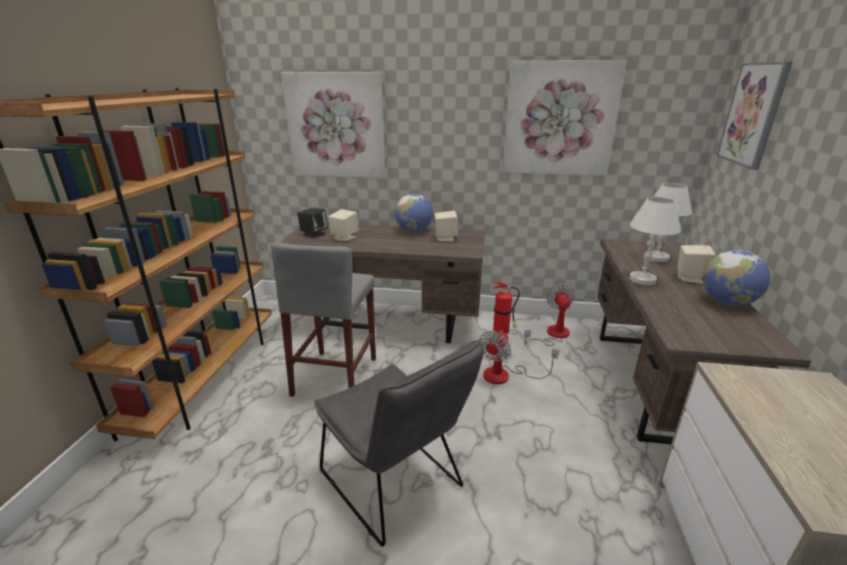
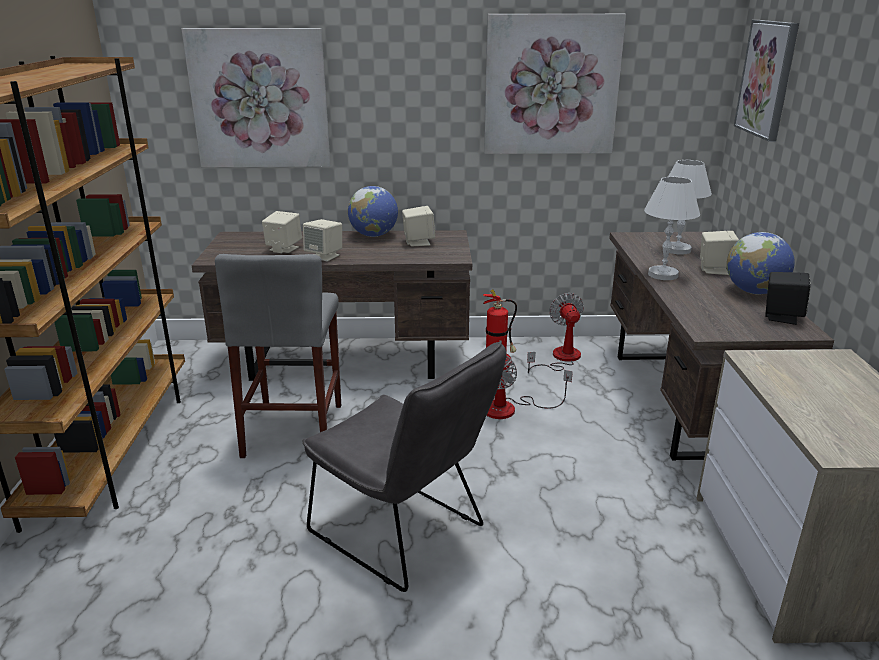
camera: 10 degrees left, 0 degrees up
(314, 234) = (239, 247): black speaker -> black speaker (781, 316)
(371, 245) = (324, 256): none -> beige speaker

